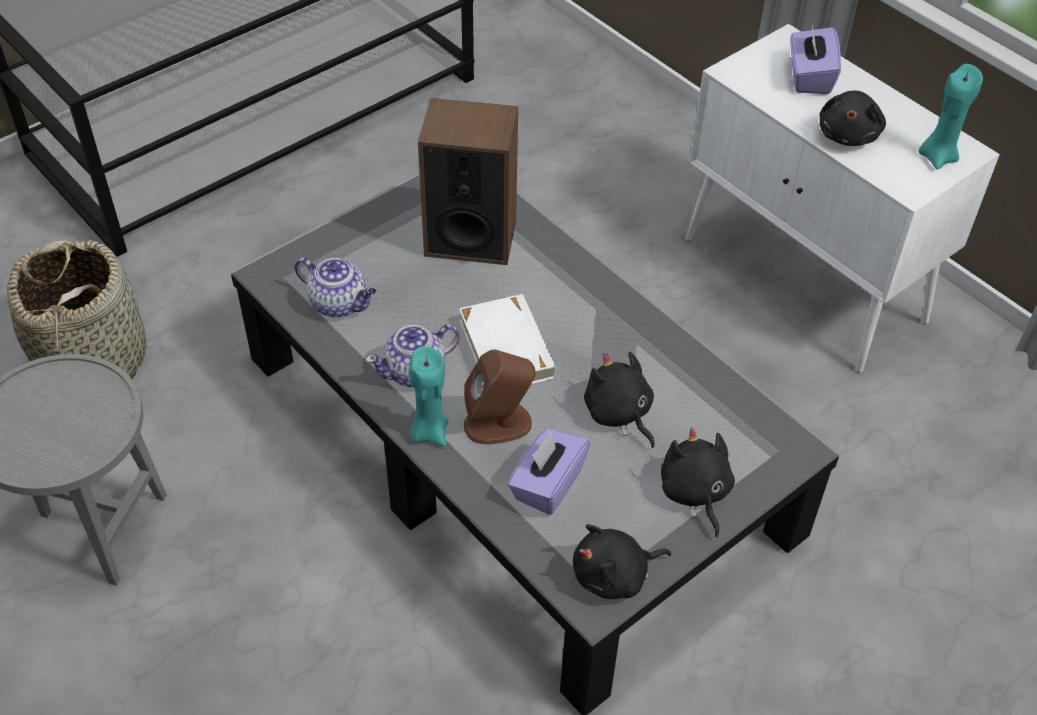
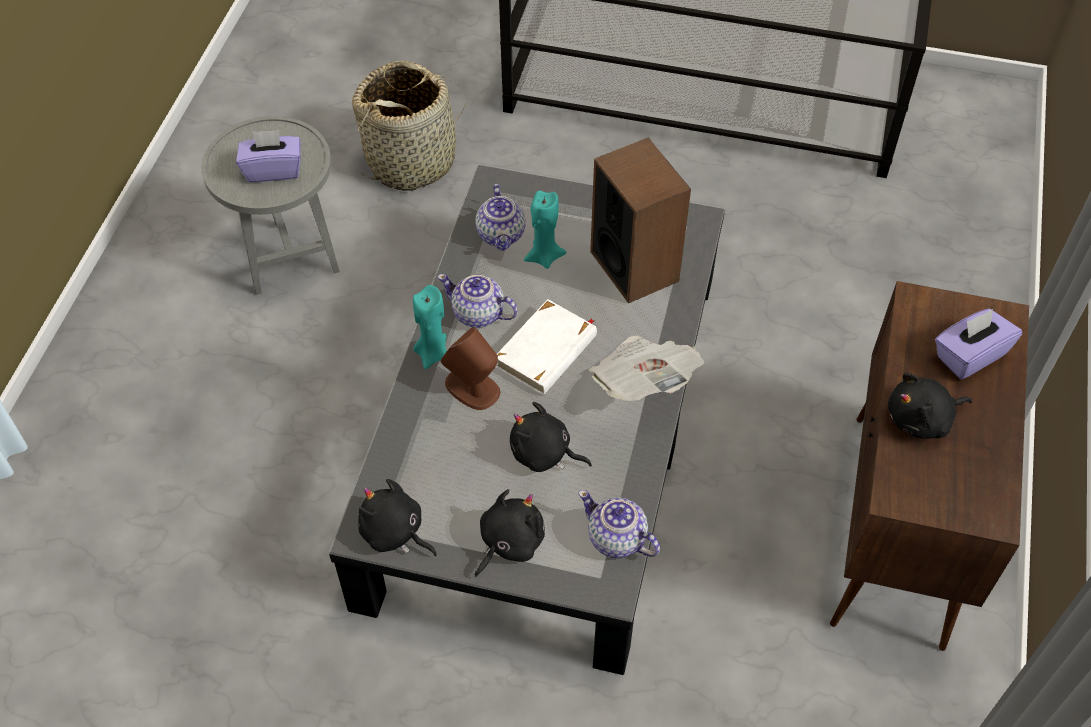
camera: 55 degrees right, 5 degrees up
(547, 485) = (442, 448): purple tissue box -> purple tissue box (273, 170)
(602, 304) = (643, 382): none -> newspaper
(619, 414) = (544, 454): black plush toy -> black plush toy turned 90 degrees counterclockwise
(751, 415) = (617, 539): none -> teapot
(805, 281) = (898, 530): white cabinet -> brown cabinet
(937, 156) = (962, 498): turquoise candle -> turquoise candle (544, 257)

